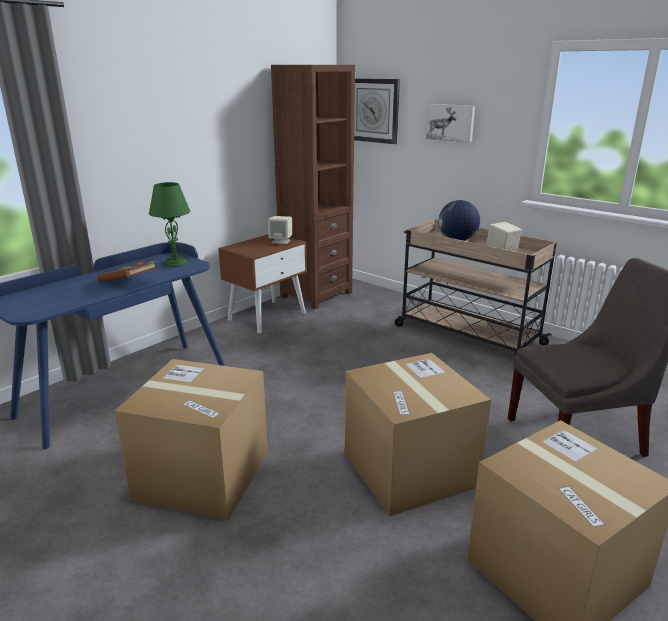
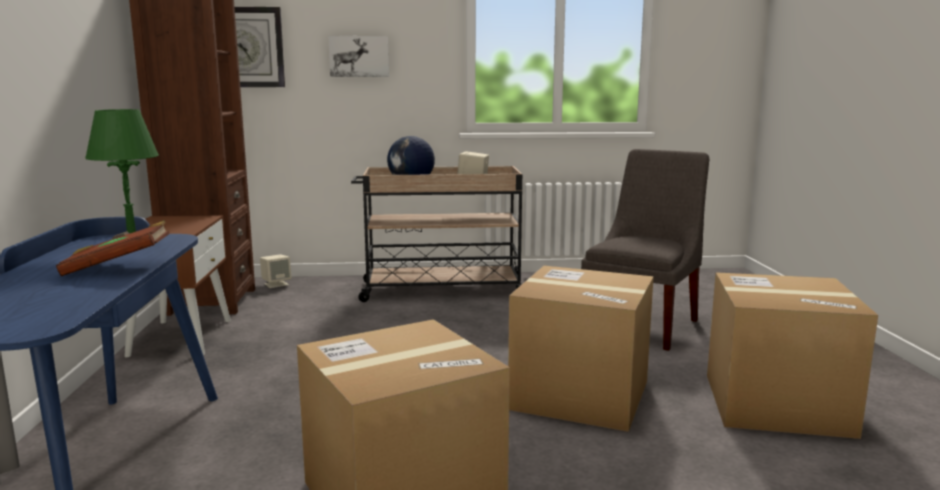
camera: 45 degrees left, 10 degrees down
(281, 241) = (187, 219): beige speaker -> beige speaker (276, 284)

